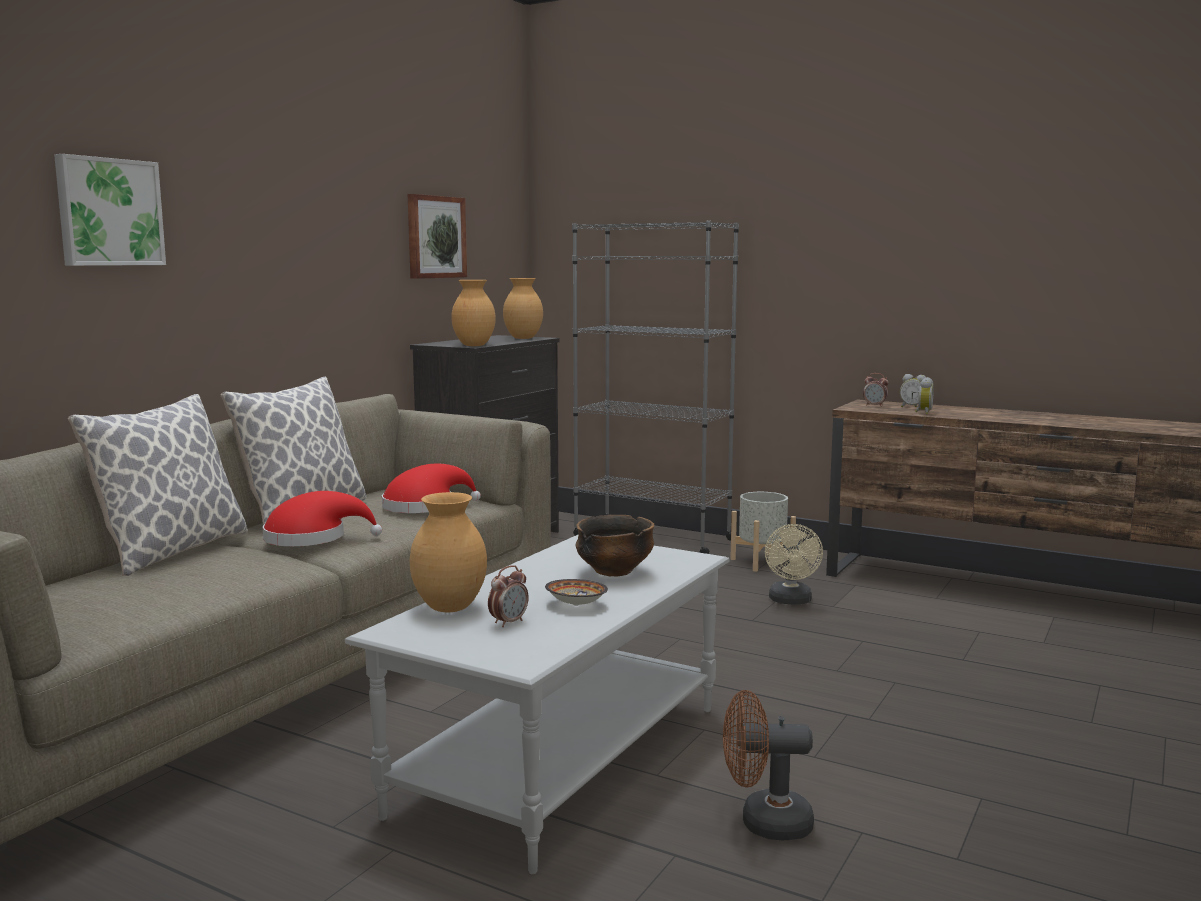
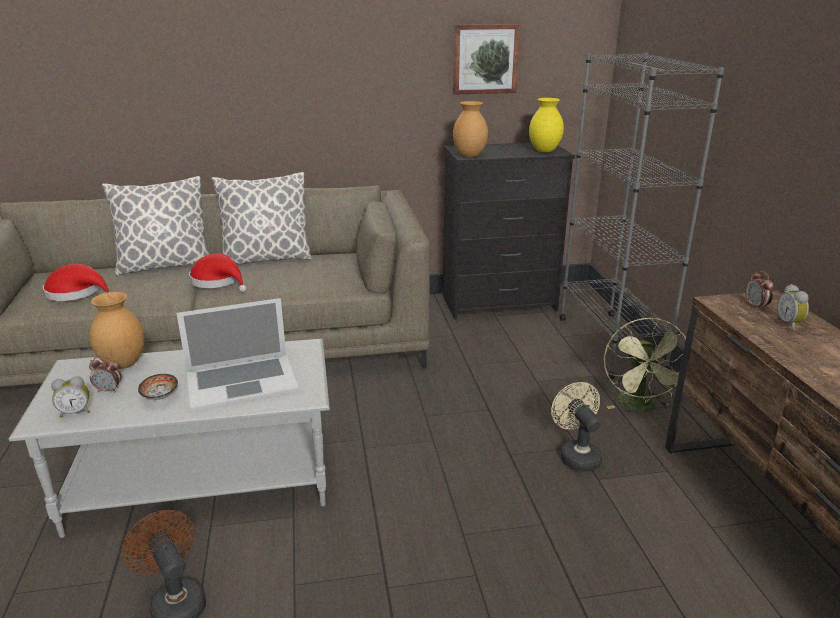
camera: 50 degrees right, 15 degrees up
(109, 212) = (184, 54): picture -> none
(424, 506) = (318, 277): red hat -> red hat (77, 293)
(524, 338) = (544, 151): brown vase -> yellow vase
(614, 572) = (241, 381): bowl -> laptop
(761, 562) = (640, 407): grey planter -> green fan
(791, 601) = (576, 455): beige fan -> beige fan turned 105 degrees clockwise
(923, 412) = (770, 336): alarm clock -> alarm clock (75, 412)

